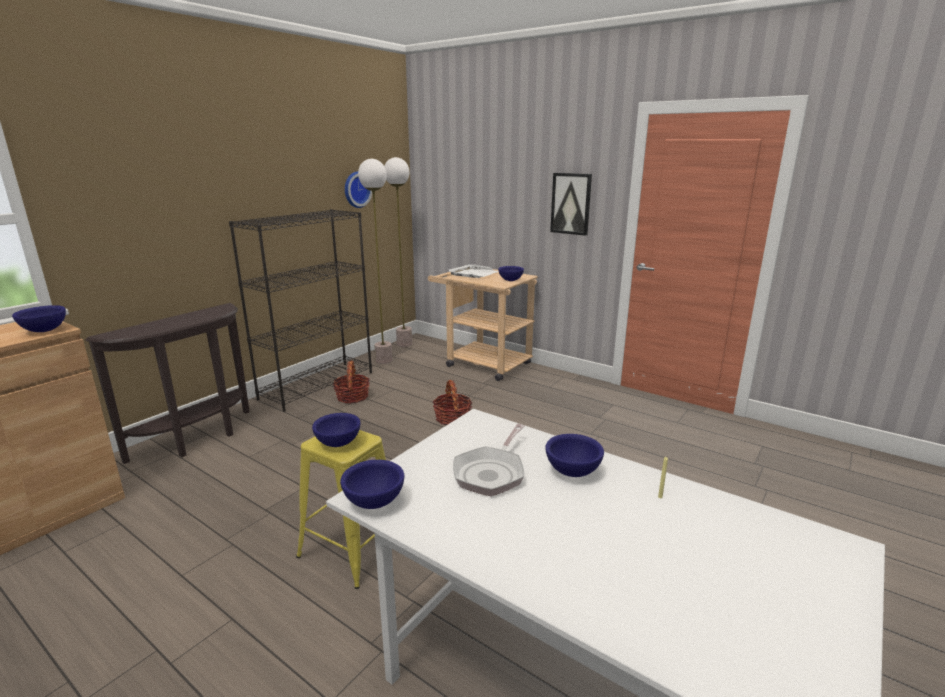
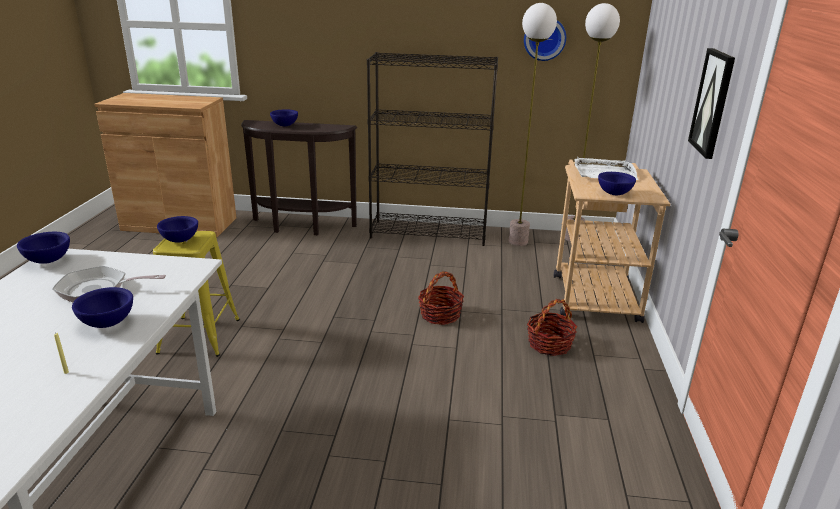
camera: 60 degrees right, 5 degrees up
(44, 330) = (190, 104): blue bowl -> blue bowl (284, 125)
(352, 397) = (426, 254): basket -> basket (549, 344)

